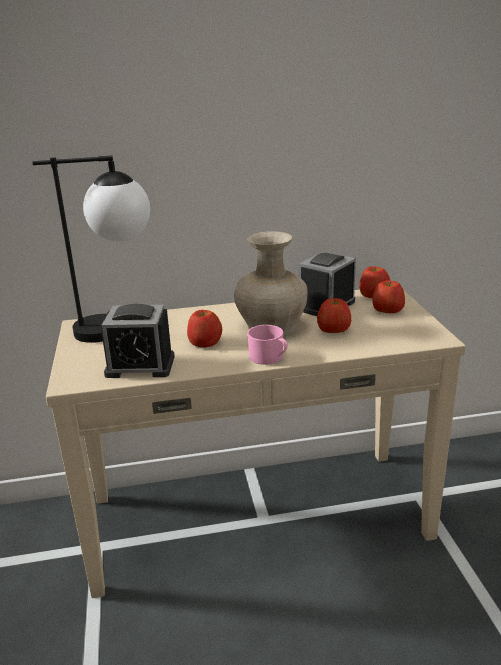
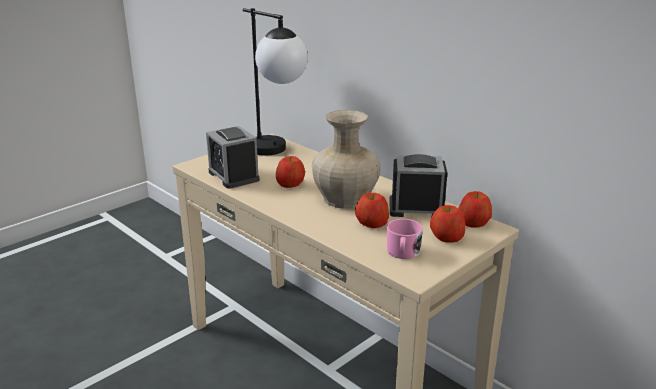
camera: 55 degrees right, 0 degrees up
(269, 358) = (291, 213): pink mug -> pink mug (403, 253)

